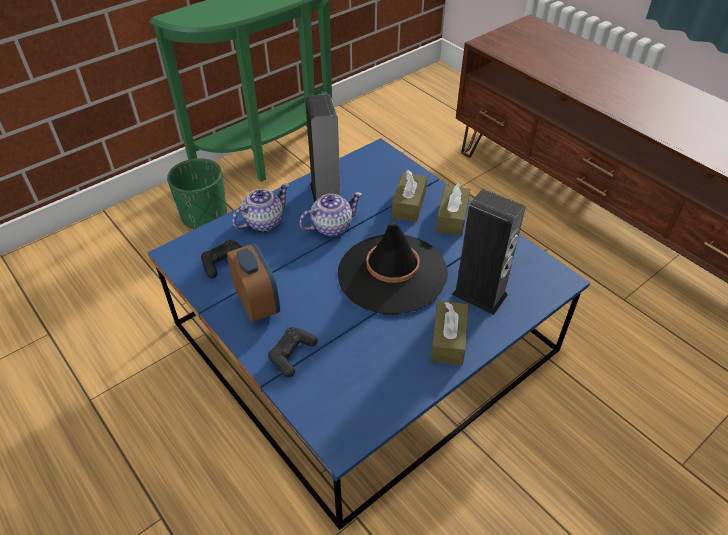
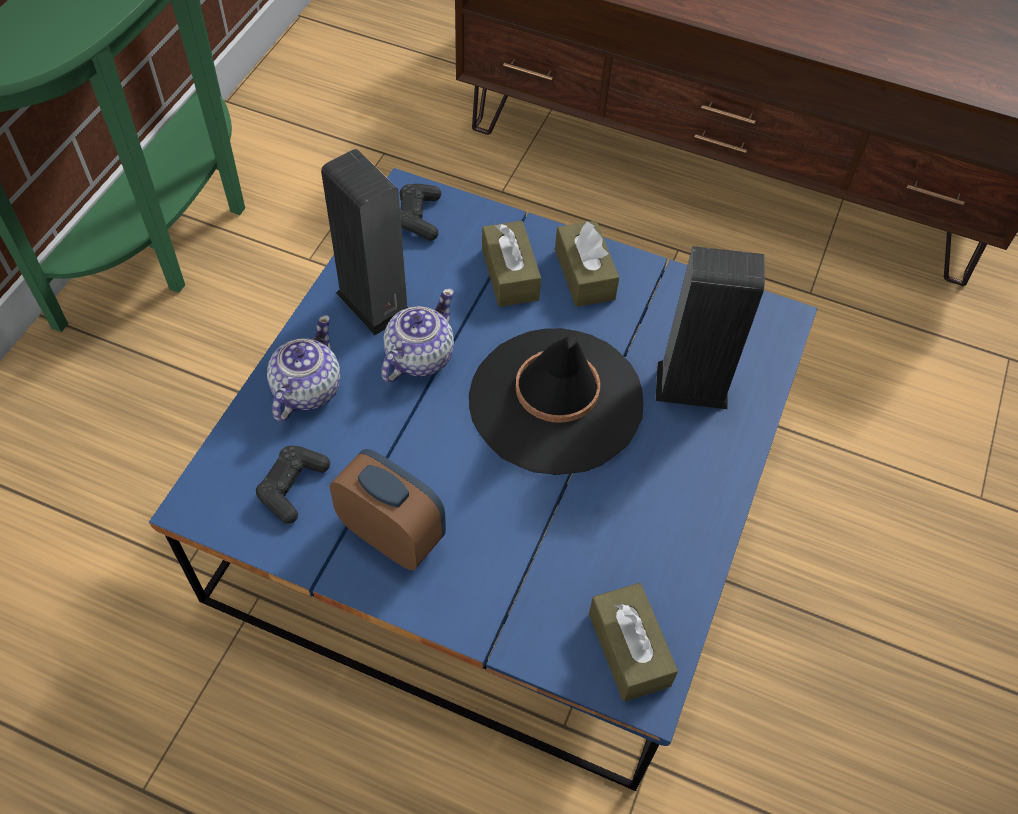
camera: 30 degrees left, 10 degrees up
(204, 216) = (121, 393): green planter -> none
(292, 355) = (497, 593): black game controller -> black game controller (419, 217)
(448, 340) = (692, 473): brown tissue box -> brown tissue box (629, 649)

